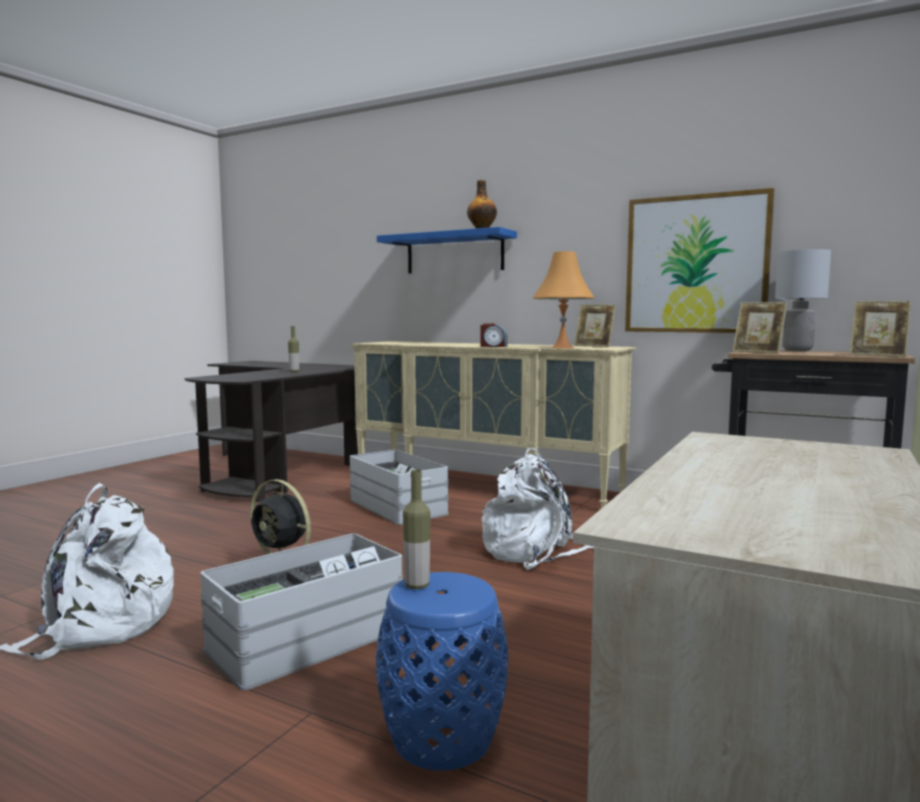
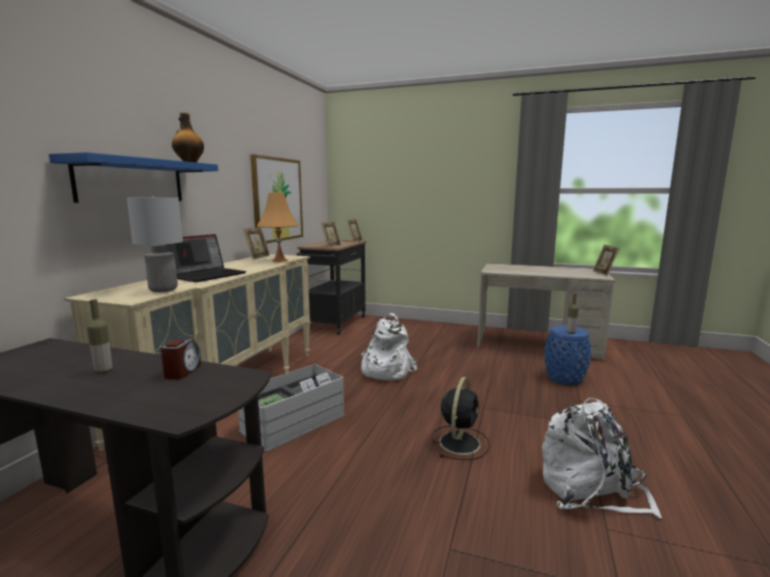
camera: 100 degrees left, 5 degrees up
(306, 638) = (532, 414): grey storage box -> none
(462, 344) = (208, 275): none -> laptop
(493, 346) = (253, 269): alarm clock -> alarm clock (182, 371)
(756, 551) = (604, 273): none -> picture frame
(797, 351) = (319, 243): grey table lamp -> grey table lamp (163, 291)

